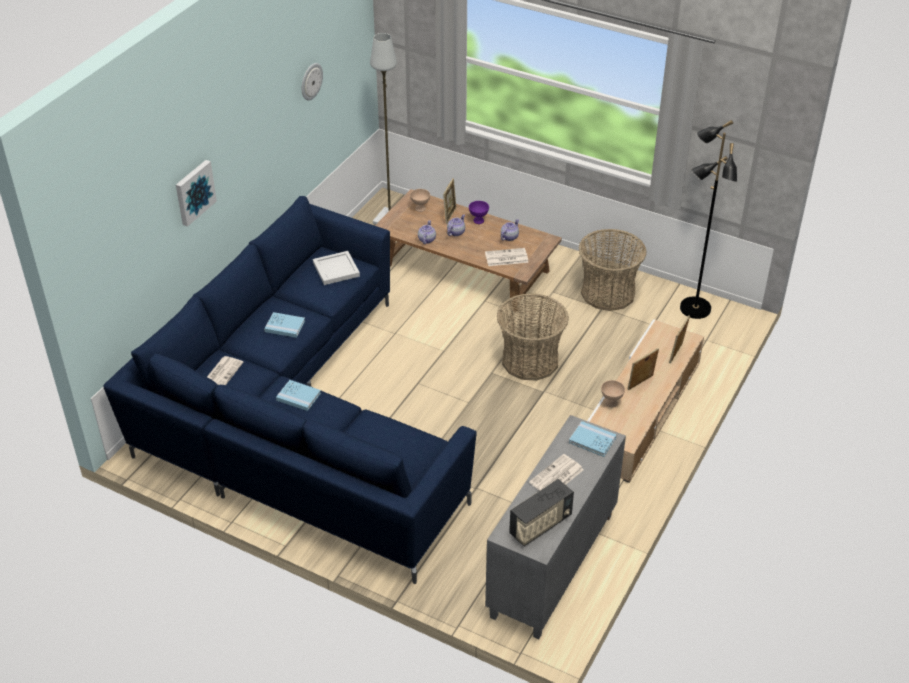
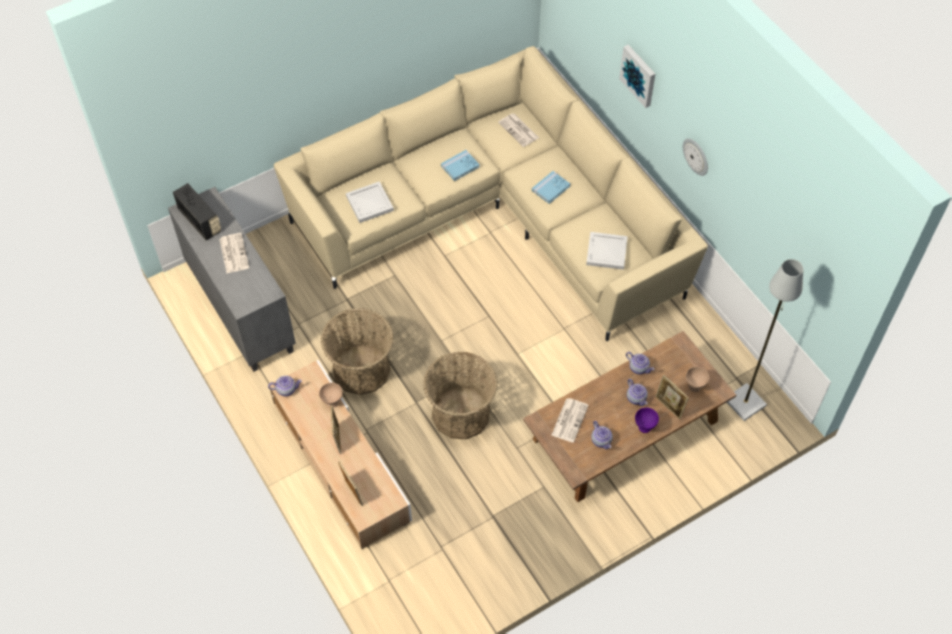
camera: 120 degrees right, 15 degrees up
(296, 423) = (497, 216): blue sofa -> beige sofa
(311, 81) = (769, 205): wall clock -> wall clock (696, 156)
(394, 442) = (369, 203): none -> white tray
(540, 525) = (200, 221): radio -> radio turned 150 degrees clockwise
(592, 440) = (248, 295): blue book -> none
(608, 293) = (511, 535): basket -> basket (361, 369)
(627, 439) = (286, 389): none -> teapot
(694, 309) = (438, 601): black floor lamp -> none

